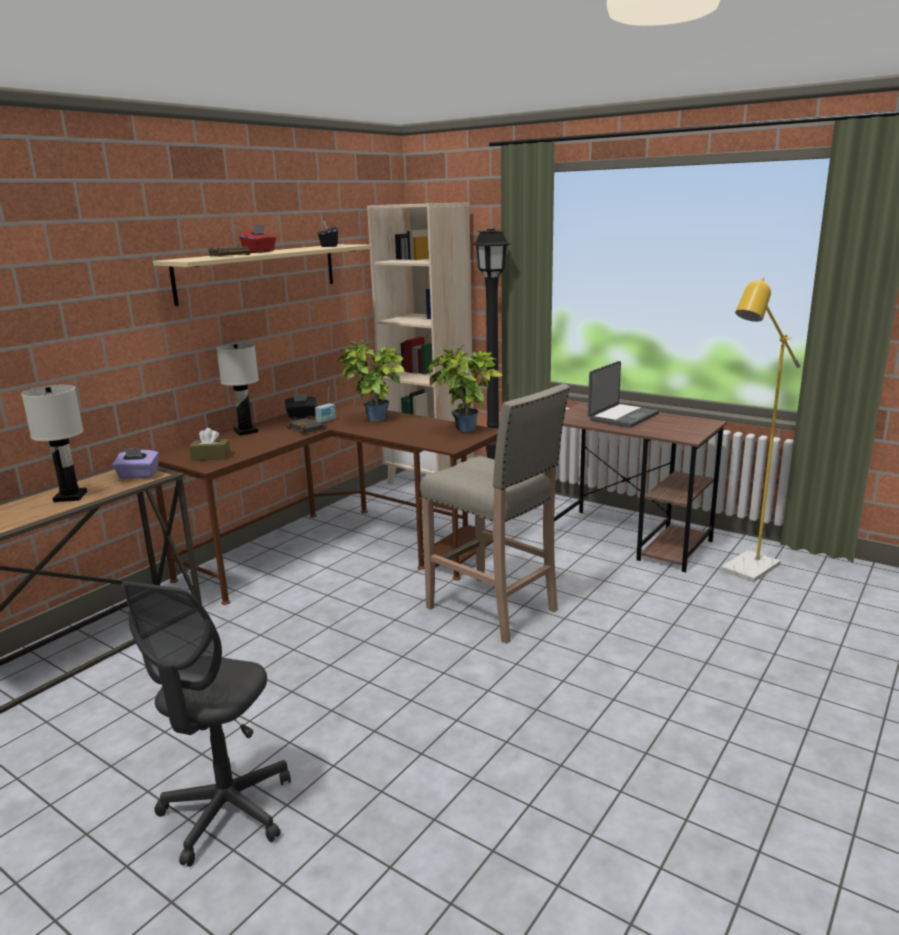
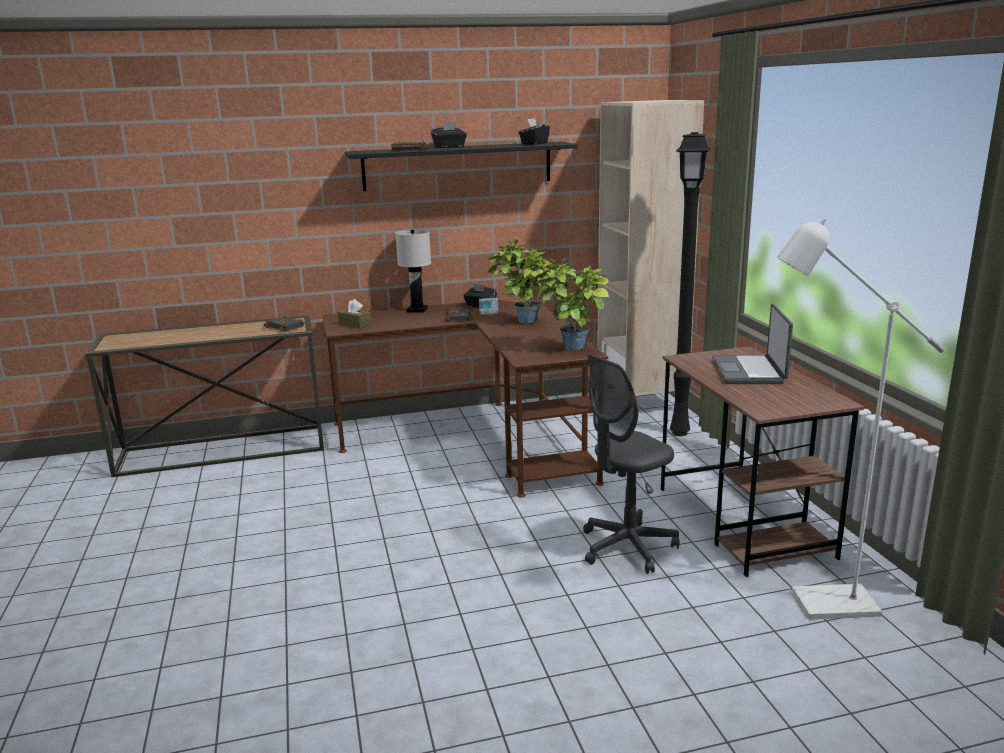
camera: 40 degrees right, 0 degrees up
(70, 497) = (228, 332): white table lamp -> none
(138, 475) = (286, 327): purple tissue box -> black book
(227, 812) = (145, 585): grey office chair -> grey office chair (627, 547)
(259, 272) = (458, 166): beige shelf -> black shelf
(260, 252) = (449, 147): red tissue box -> black tissue box
(494, 610) = (505, 533): beige stool -> none
(622, 417) = (750, 371): laptop -> laptop turned 105 degrees clockwise
(745, 571) = (820, 604): yellow floor lamp -> white floor lamp

